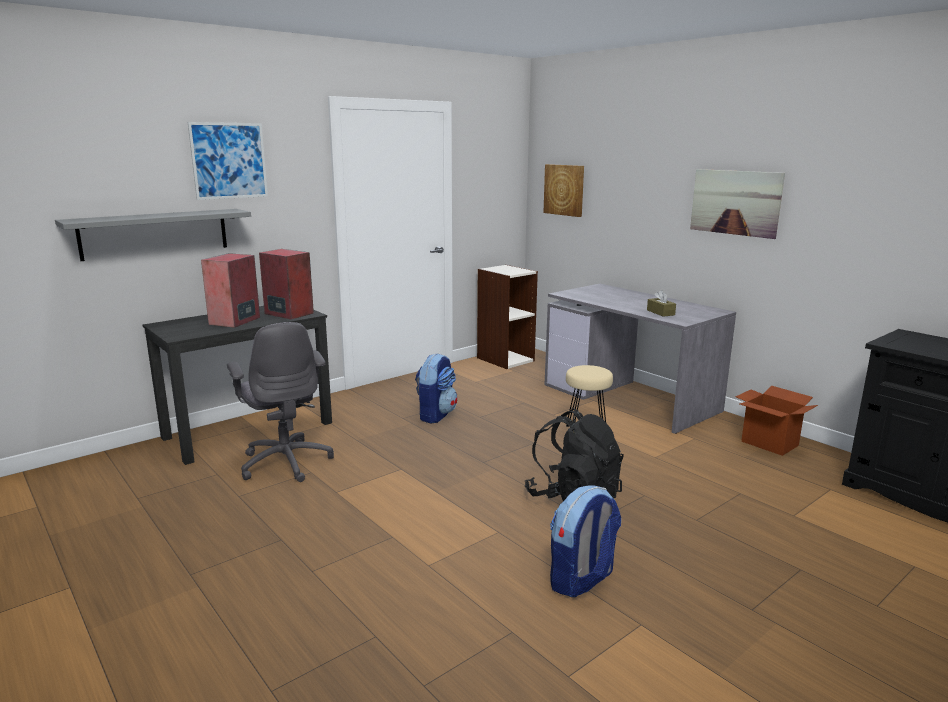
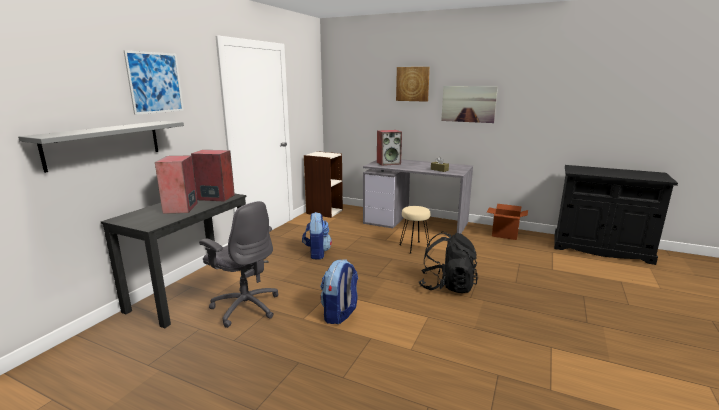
camera: 25 degrees left, 0 degrees up
(564, 190) = (351, 101): picture -> picture (412, 84)
(581, 580) = (499, 332): backpack -> backpack (340, 314)
(595, 293) = (388, 163): none -> speaker

